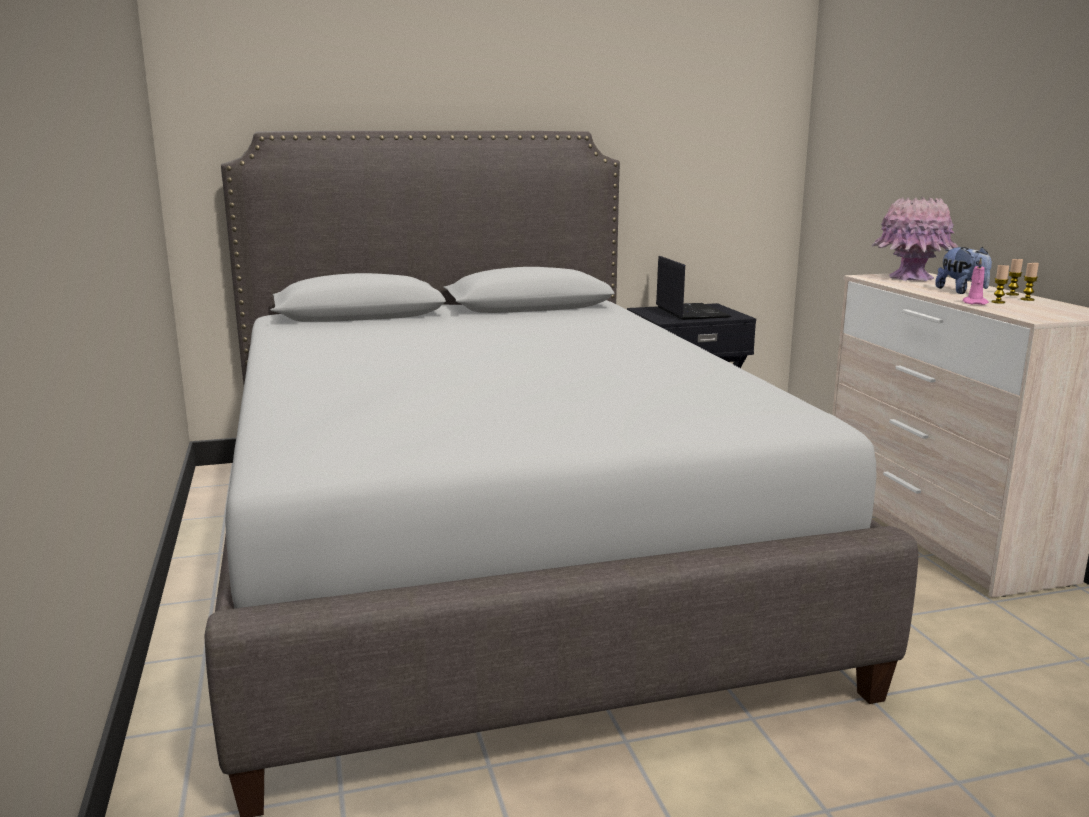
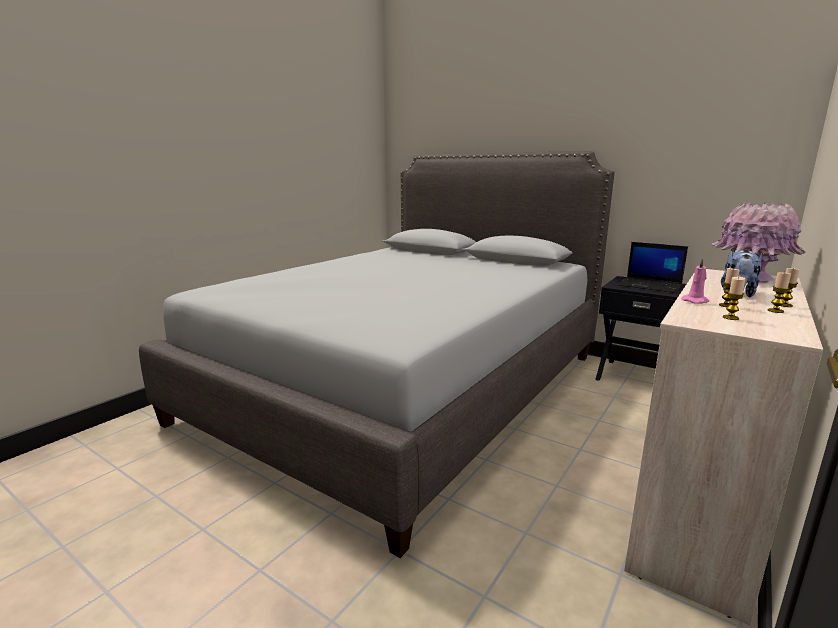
camera: 50 degrees right, 0 degrees up
(690, 312) = (650, 285): laptop -> laptop turned 90 degrees clockwise
(1037, 310) = (730, 318): none -> candle

